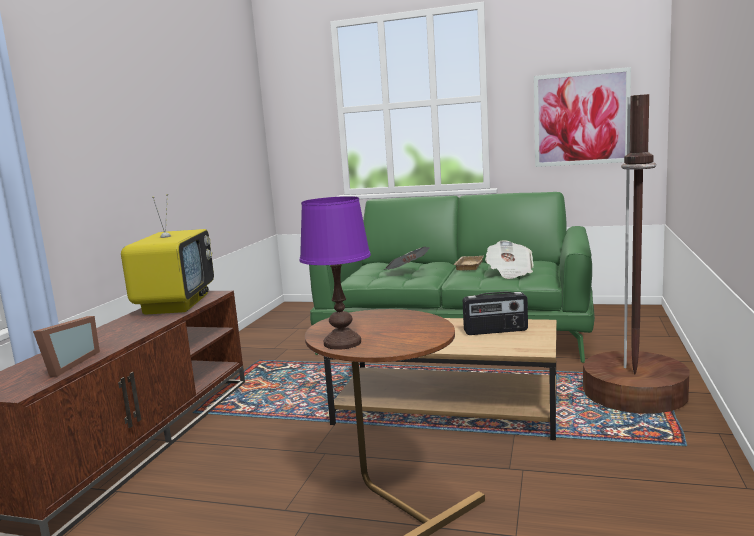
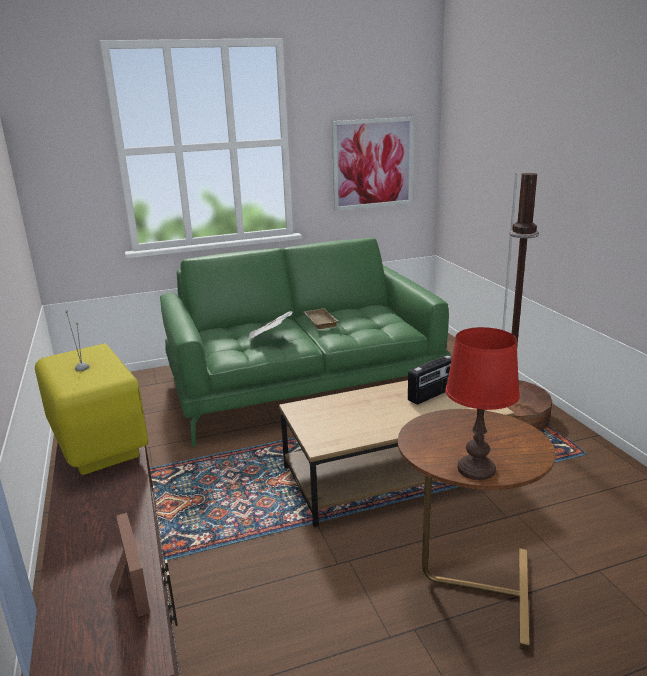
camera: 35 degrees left, 10 degrees up
(342, 343) = (475, 469): purple table lamp -> red table lamp
(509, 273) = (369, 325): newspaper -> none

